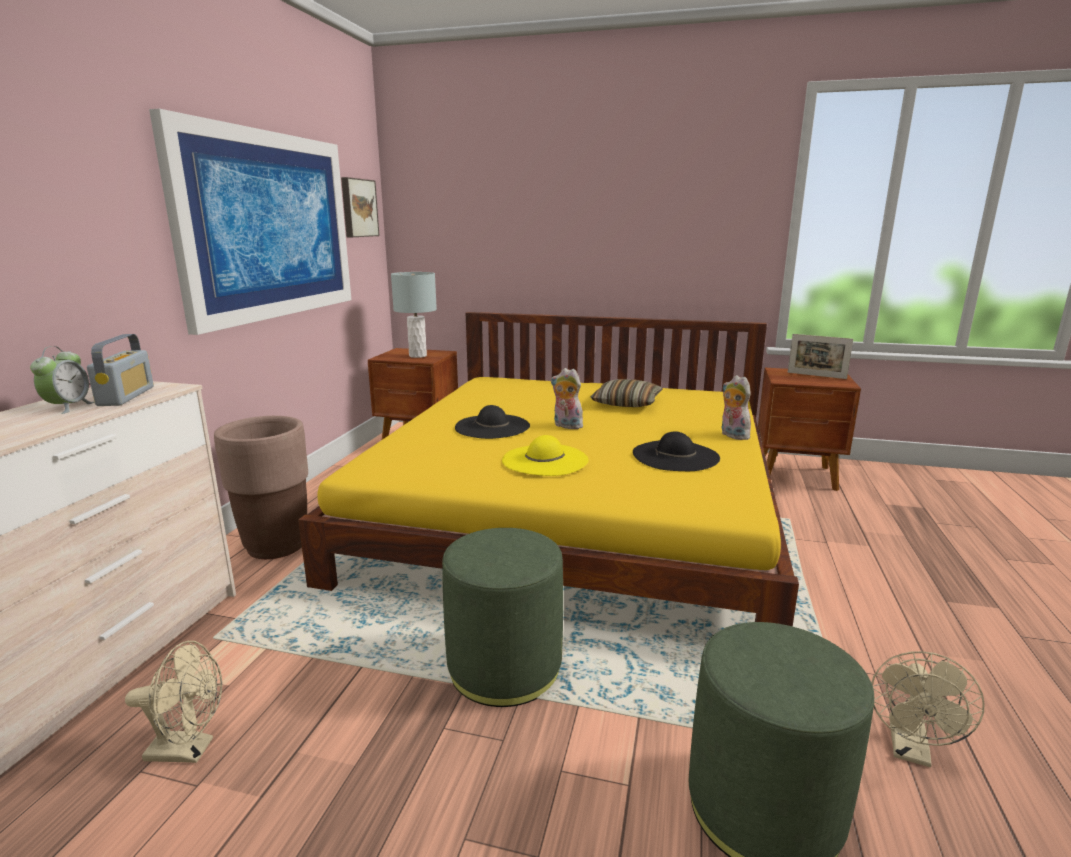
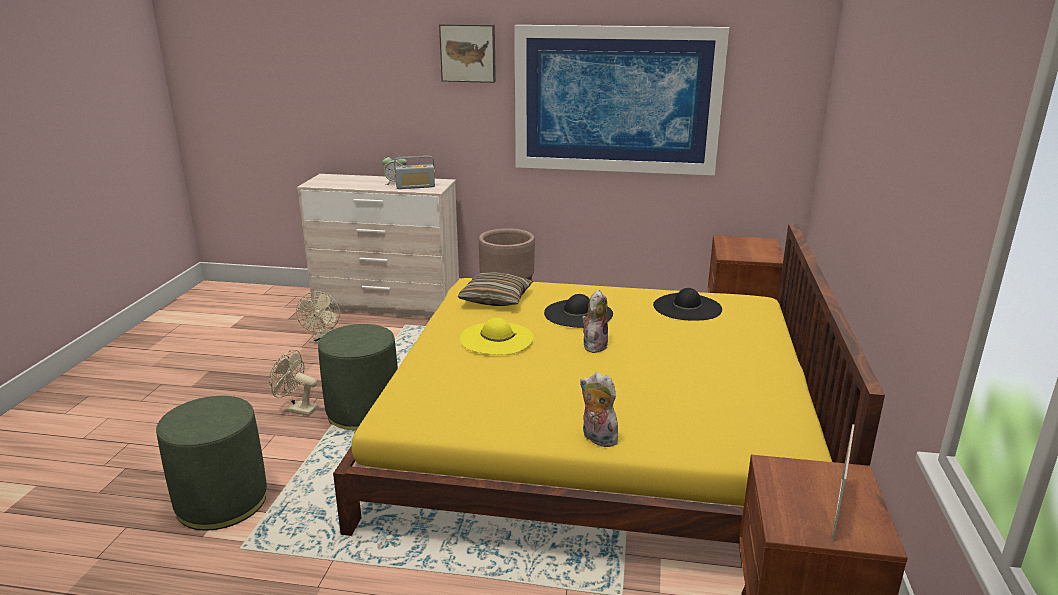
camera: 85 degrees right, 5 degrees up
(358, 208) = (767, 87): picture -> picture (468, 53)
(418, 356) = (745, 250): grey table lamp -> none
(626, 403) = (701, 378): pillow -> pillow (496, 299)
(675, 456) = (517, 397): black hat -> black hat (687, 307)
(732, 435) = (597, 439): plush toy -> plush toy turned 105 degrees counterclockwise
(910, 751) = (235, 580): beige fan -> beige fan (296, 409)

